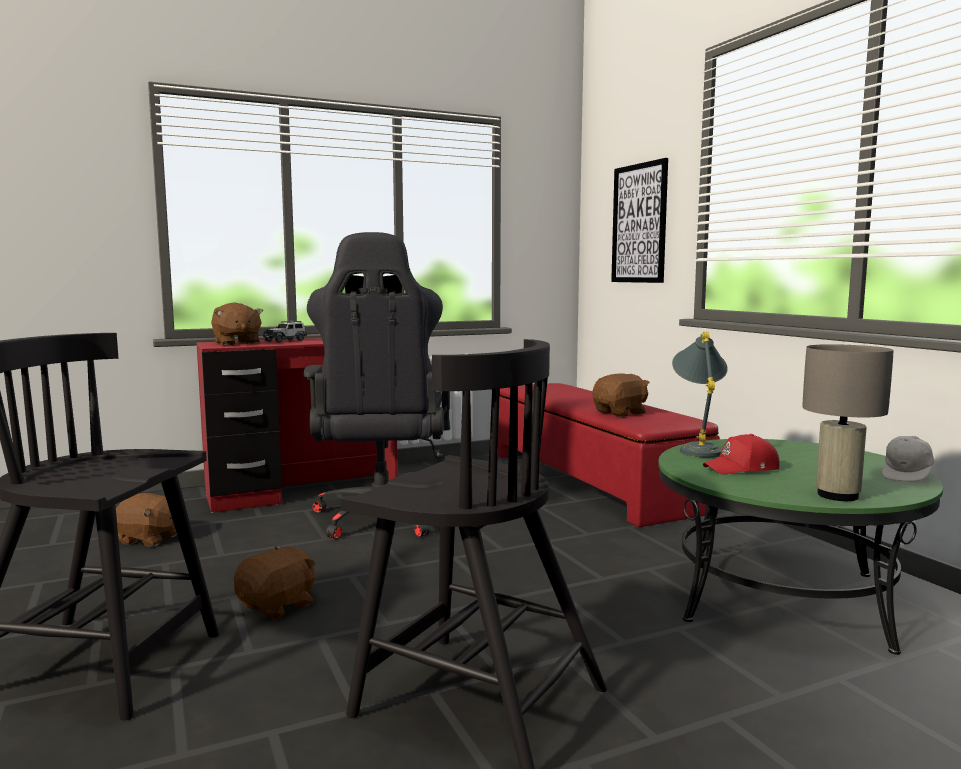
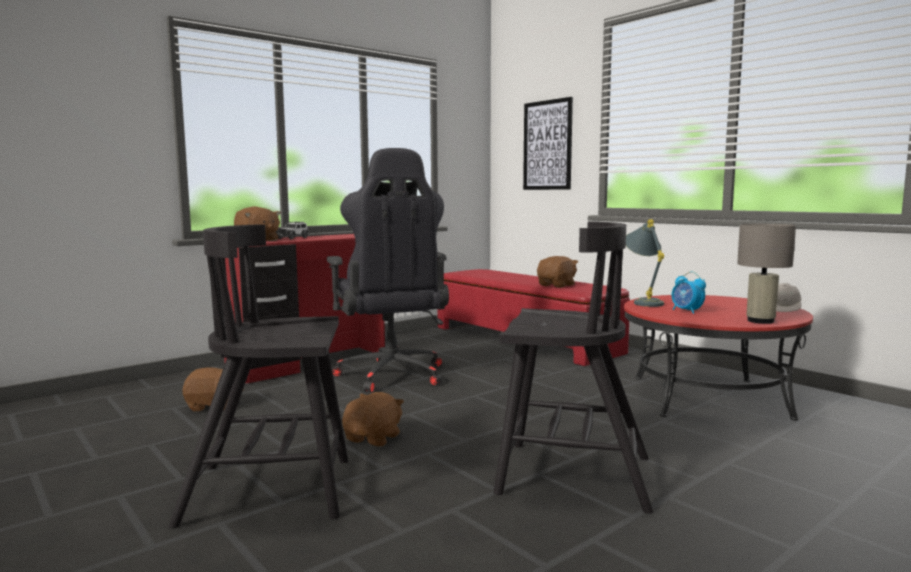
camera: 15 degrees left, 0 degrees up
(742, 469) = (687, 311): red cap -> alarm clock
(783, 596) = (708, 397): green coffee table -> red coffee table

